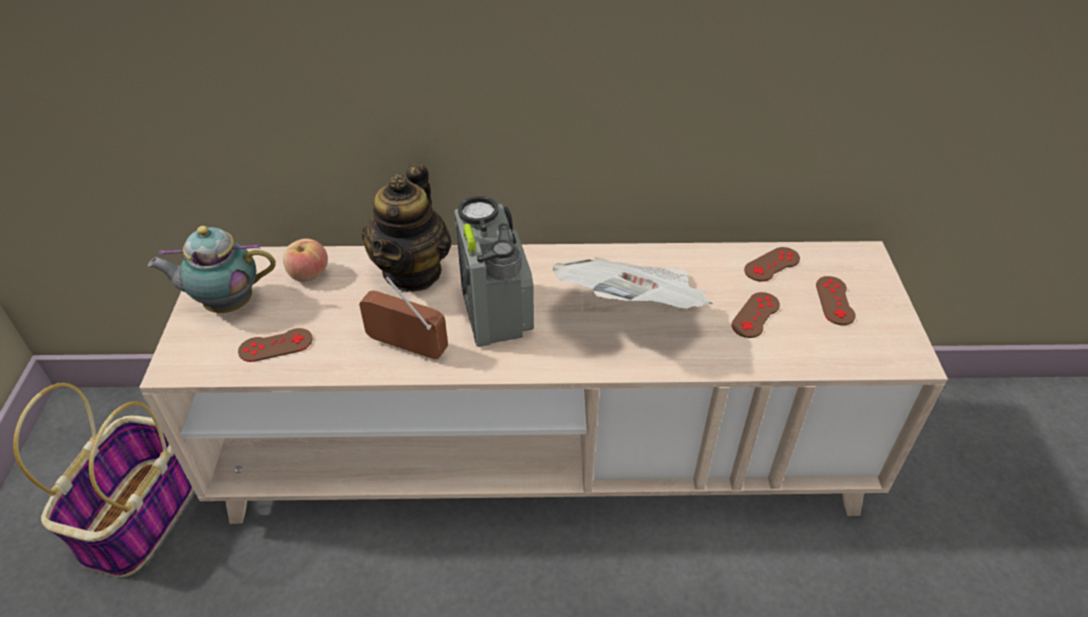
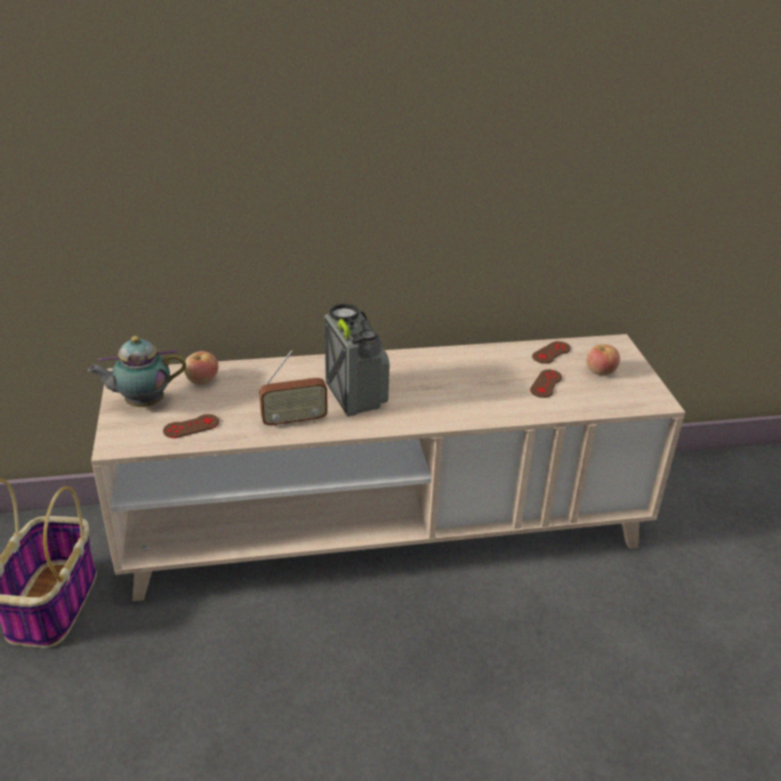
camera: 10 degrees left, 10 degrees down
(407, 348) = (294, 421): radio -> radio turned 150 degrees clockwise
(413, 272) = (284, 373): teapot -> none
(634, 311) = (458, 387): newspaper -> none
(835, 300) = (600, 371): brown game controller -> apple

